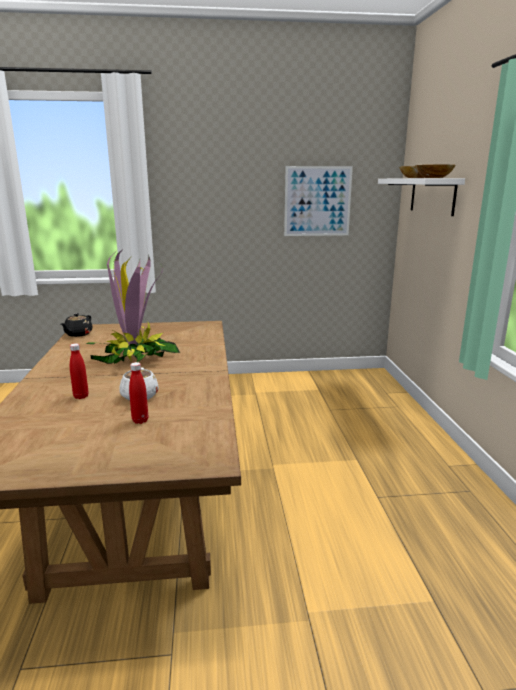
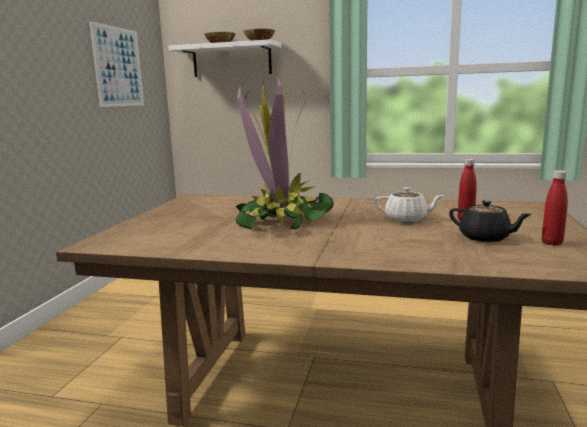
camera: 70 degrees left, 5 degrees down
(78, 334) = (128, 246): black teapot -> black teapot (485, 238)
(81, 396) = (398, 237): red bottle -> red bottle (552, 243)

